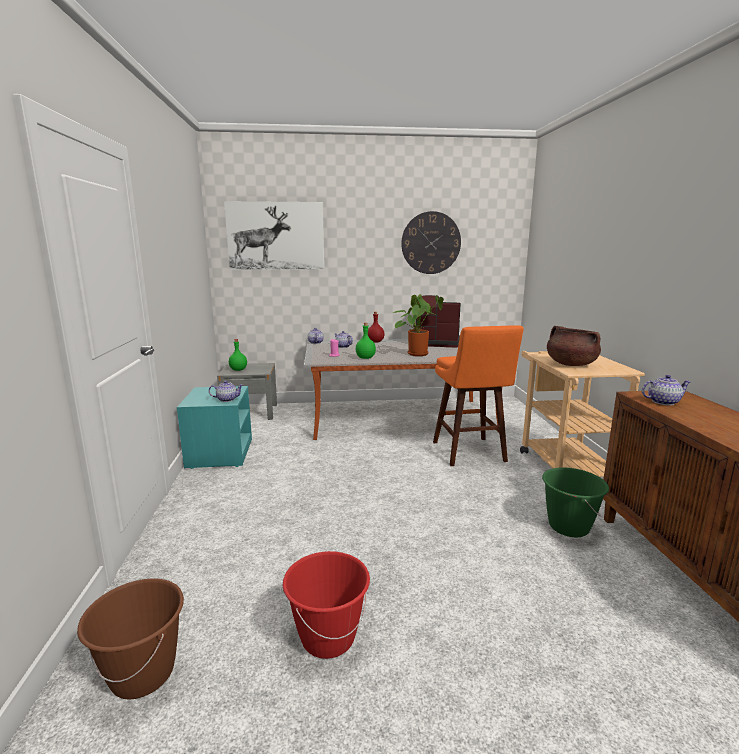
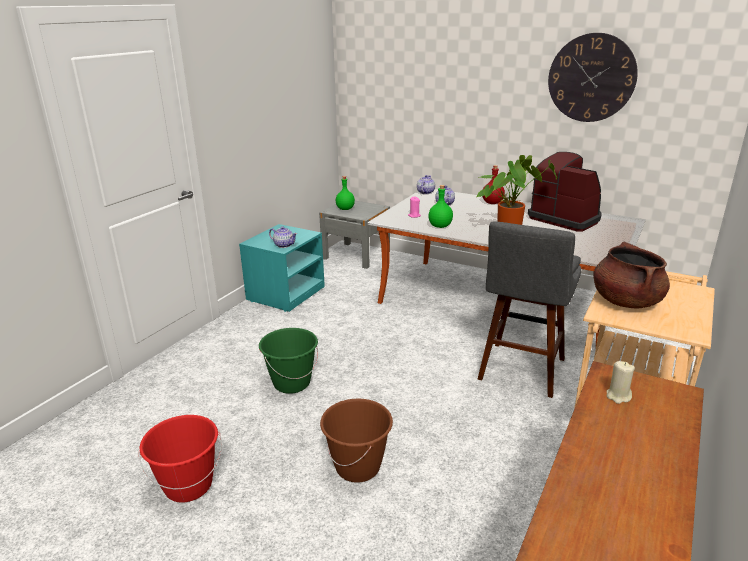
camera: 35 degrees right, 10 degrees up
(143, 674) = (75, 450): brown bucket -> brown bucket (358, 467)
(275, 236) = (400, 61): picture -> none
(470, 453) = (520, 371): orange stool -> grey stool
(568, 526) = (514, 499): green bucket -> green bucket (291, 383)
(662, 402) = (618, 396): teapot -> beige candle

